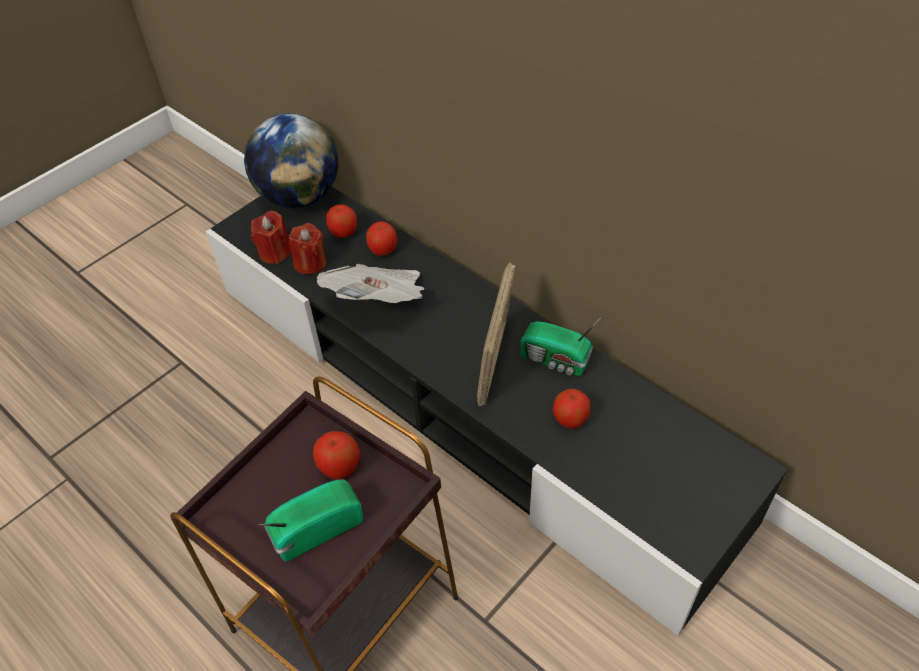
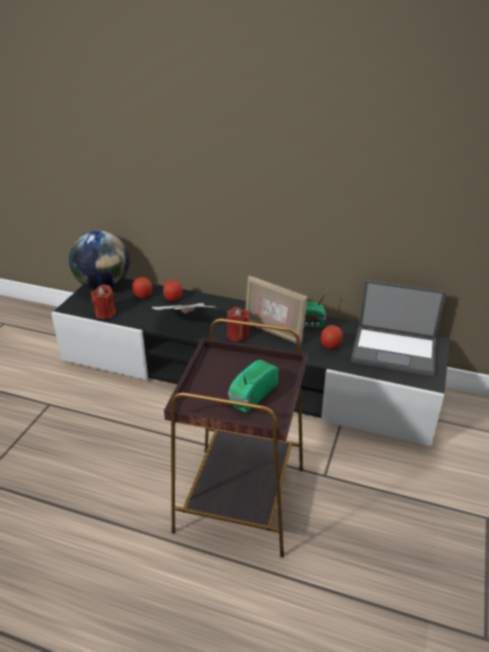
camera: 25 degrees left, 15 degrees down
(310, 263) = (132, 313): red candle -> red candle (237, 335)
(339, 467) = (245, 367): apple -> none
(496, 362) = (273, 332): picture frame -> picture frame turned 45 degrees counterclockwise
(673, 463) = (395, 350): none -> laptop

